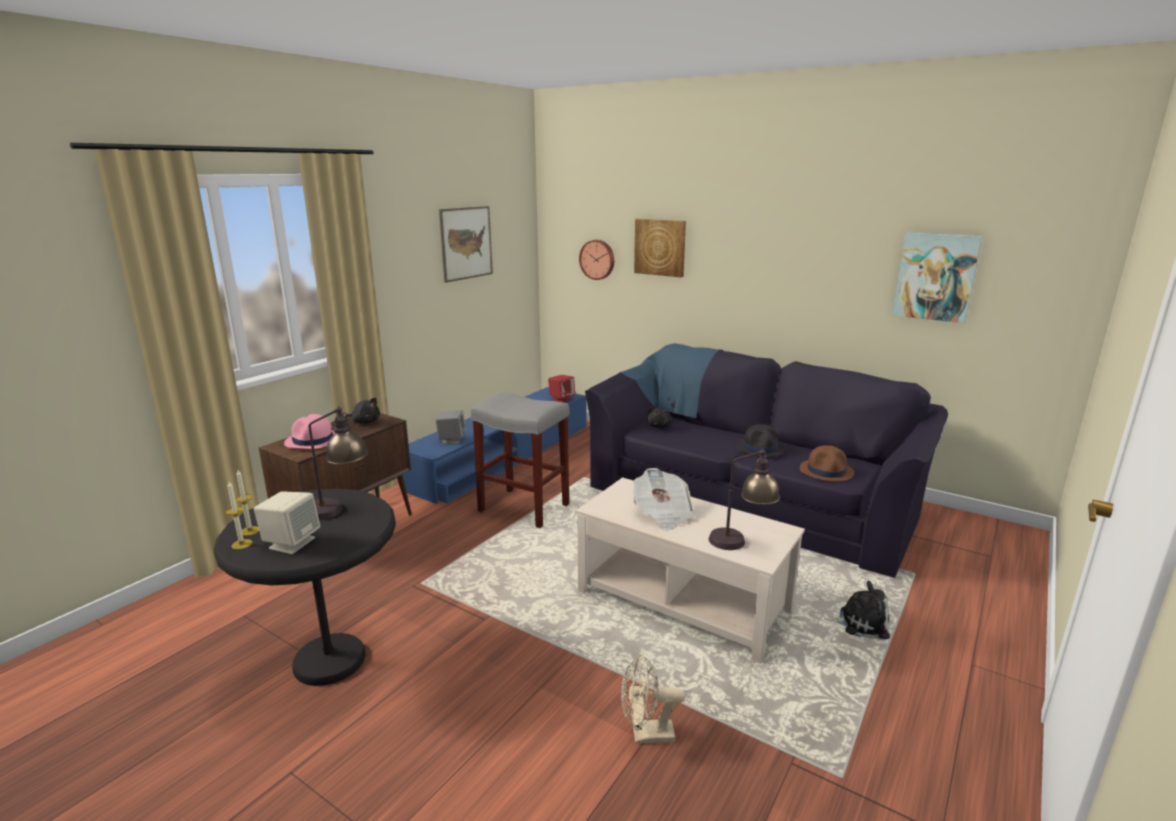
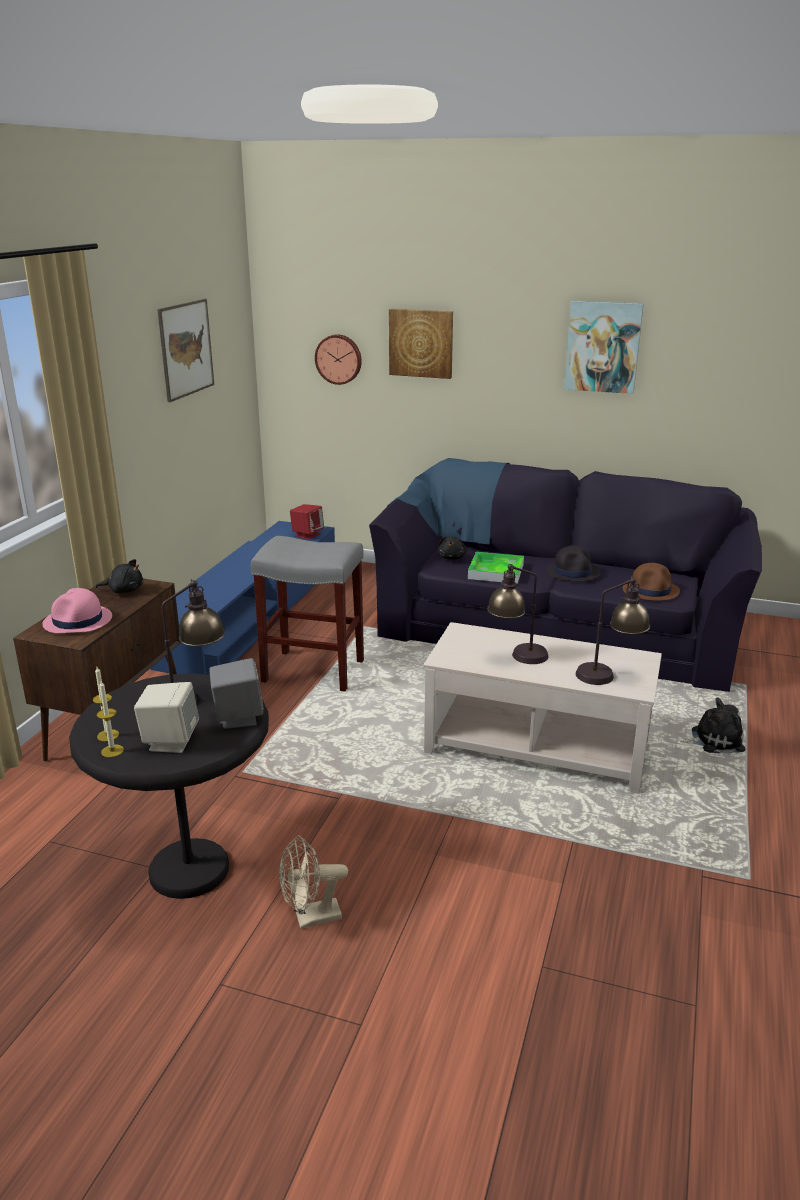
camera: 15 degrees left, 5 degrees up
(451, 440) = (206, 600): grey speaker -> grey speaker (238, 717)
(646, 735) = (562, 878): beige fan -> beige fan (311, 918)
(662, 514) = (516, 657): newspaper -> table lamp
(691, 440) = (496, 571): none -> tray
(935, 277) = (737, 371): picture -> picture (603, 347)

